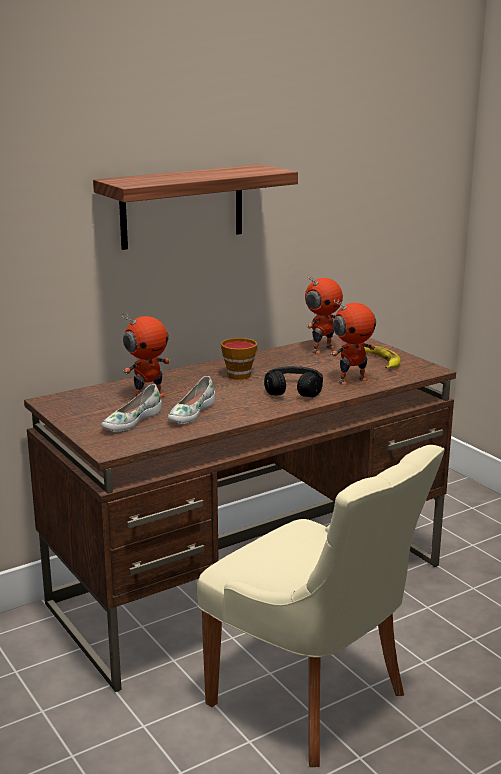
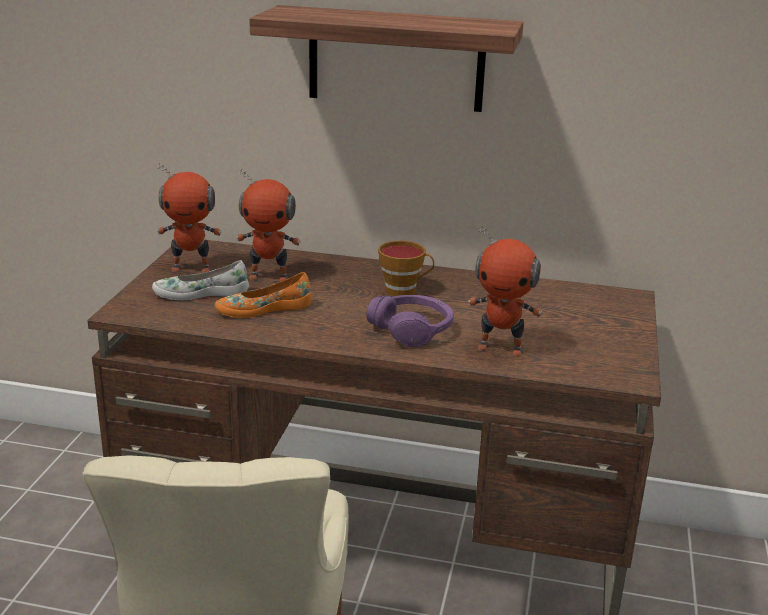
camera: 45 degrees right, 5 degrees up
(190, 413) = (263, 308): white shoe -> orange shoe
(293, 390) = (412, 330): black headphones -> purple headphones
(322, 349) = (558, 298): toy robot -> toy robot (191, 268)
(381, 361) = (594, 341): banana -> none

